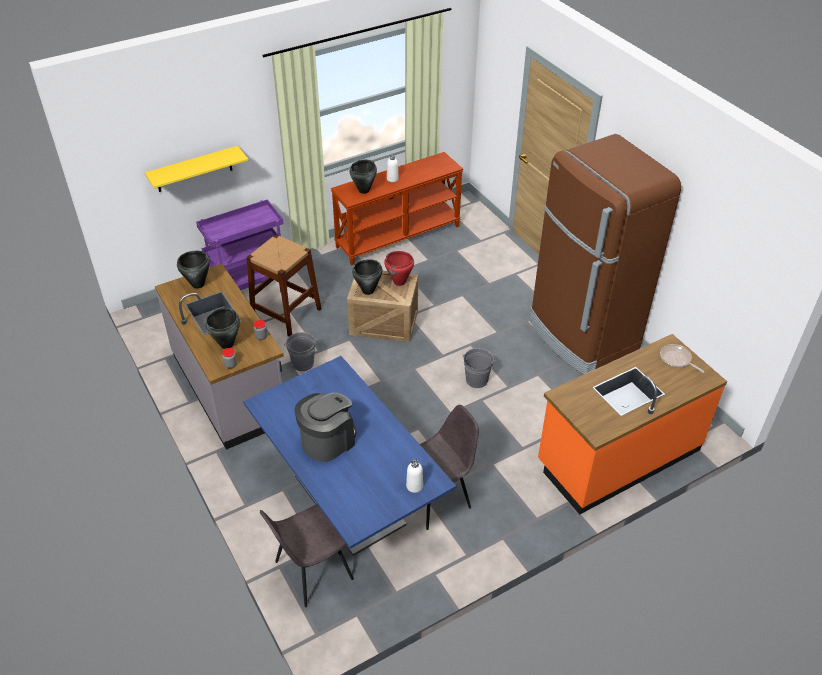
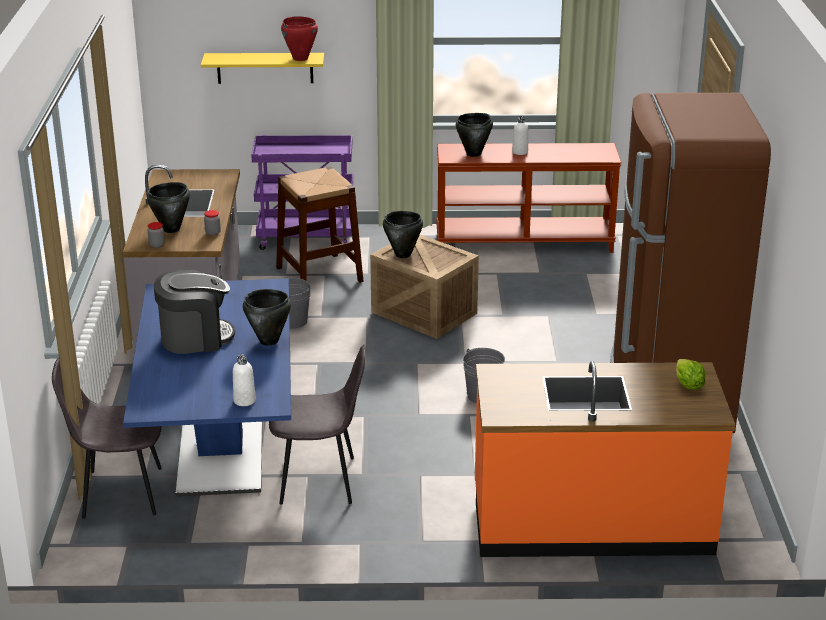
camera: 30 degrees right, 15 degrees down
(198, 284) = (196, 178): black cooking pot -> black cooking pot (269, 341)
(399, 282) = (448, 257): red cooking pot -> red cooking pot (300, 58)
(676, 359) = (688, 385): frying pan -> lettuce

